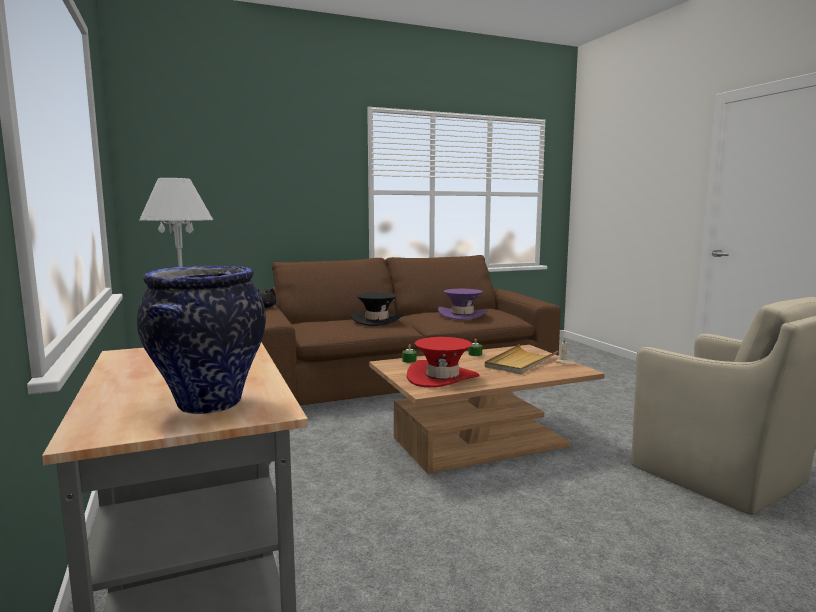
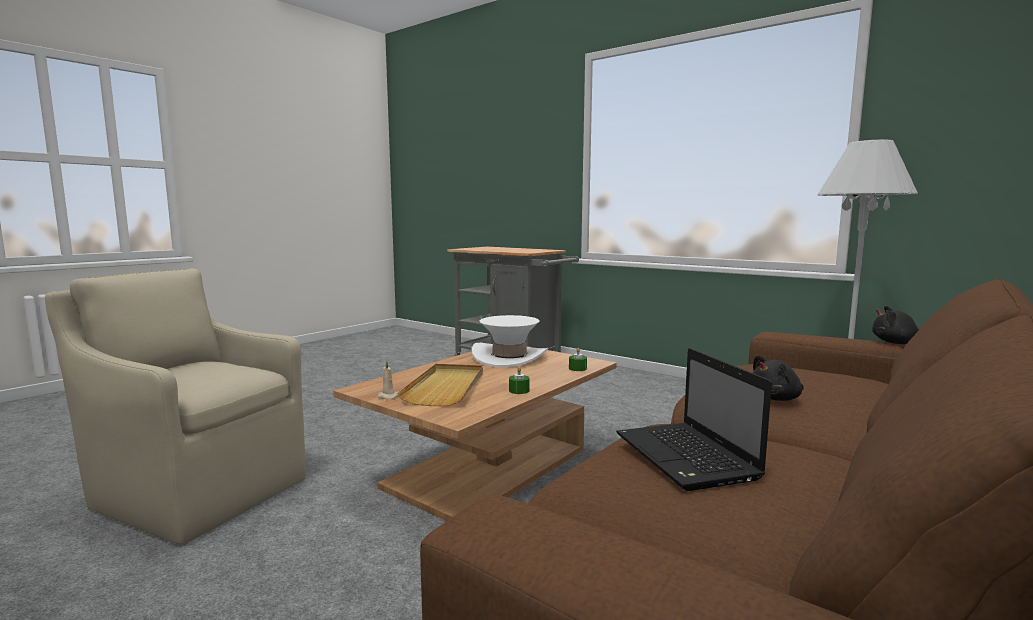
camera: 150 degrees right, 0 degrees up
(209, 405) = (477, 248): vase -> none
(377, 320) = (776, 398): black hat -> black plush toy
(442, 378) = (509, 357): red hat -> white hat
(462, 315) = (687, 458): purple hat -> laptop

